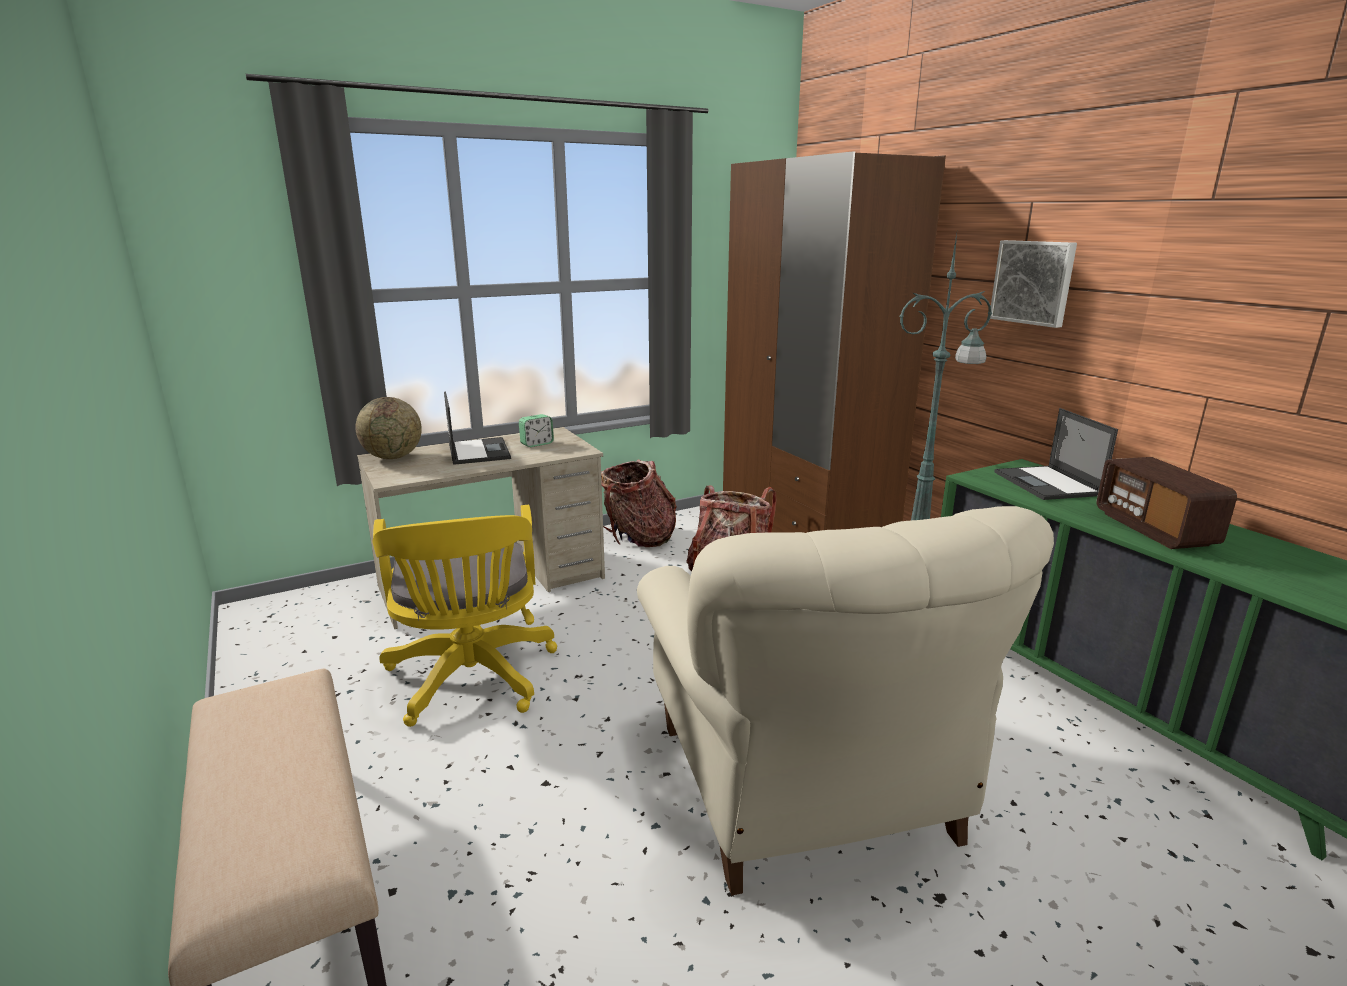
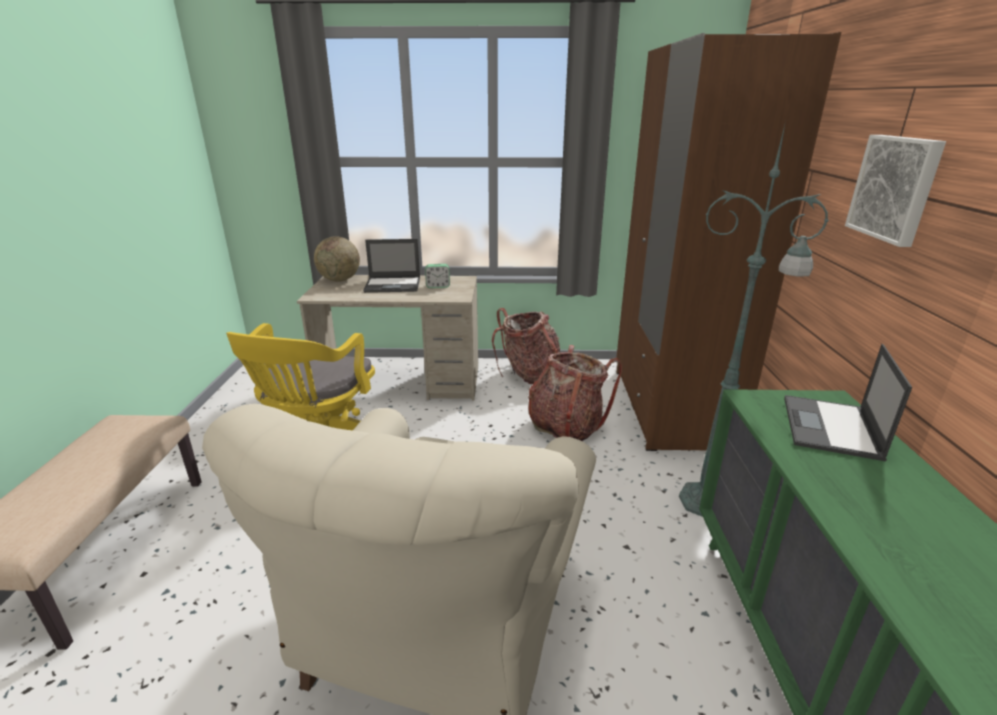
camera: 30 degrees right, 5 degrees up
(478, 451) = (393, 285): laptop -> laptop turned 75 degrees clockwise
(1154, 529) = (891, 524): radio -> none

